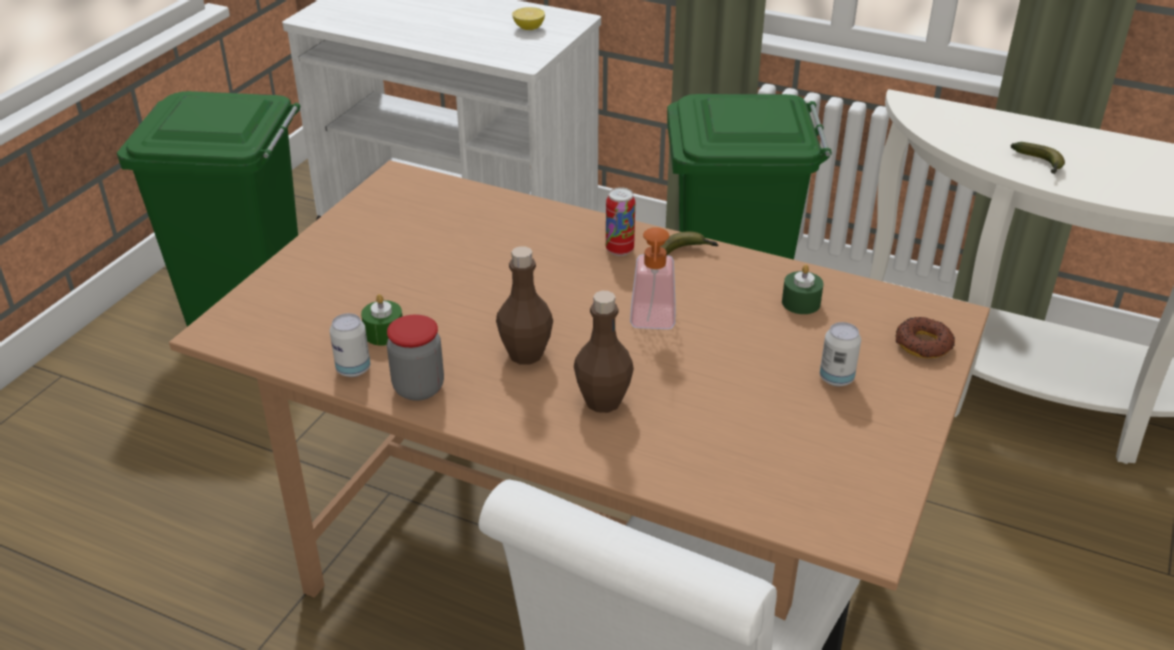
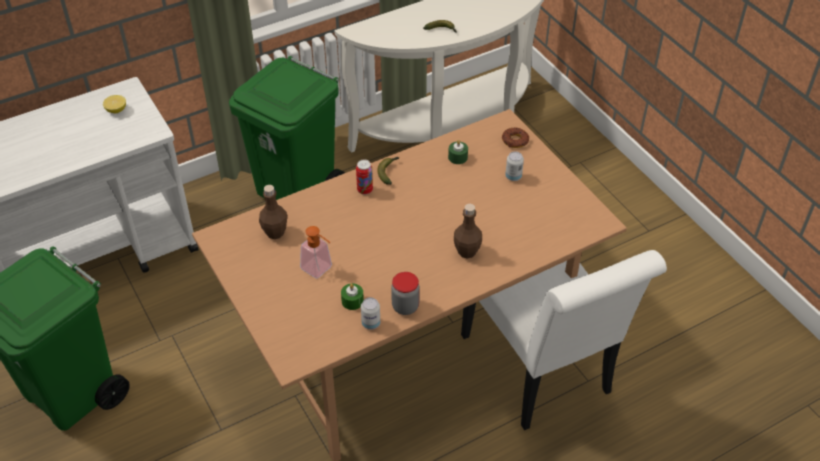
camera: 55 degrees left, 10 degrees up
(525, 354) = (413, 260): brown bottle -> brown bottle (275, 232)
(652, 323) = (429, 209): soap dispenser -> soap dispenser (320, 270)

